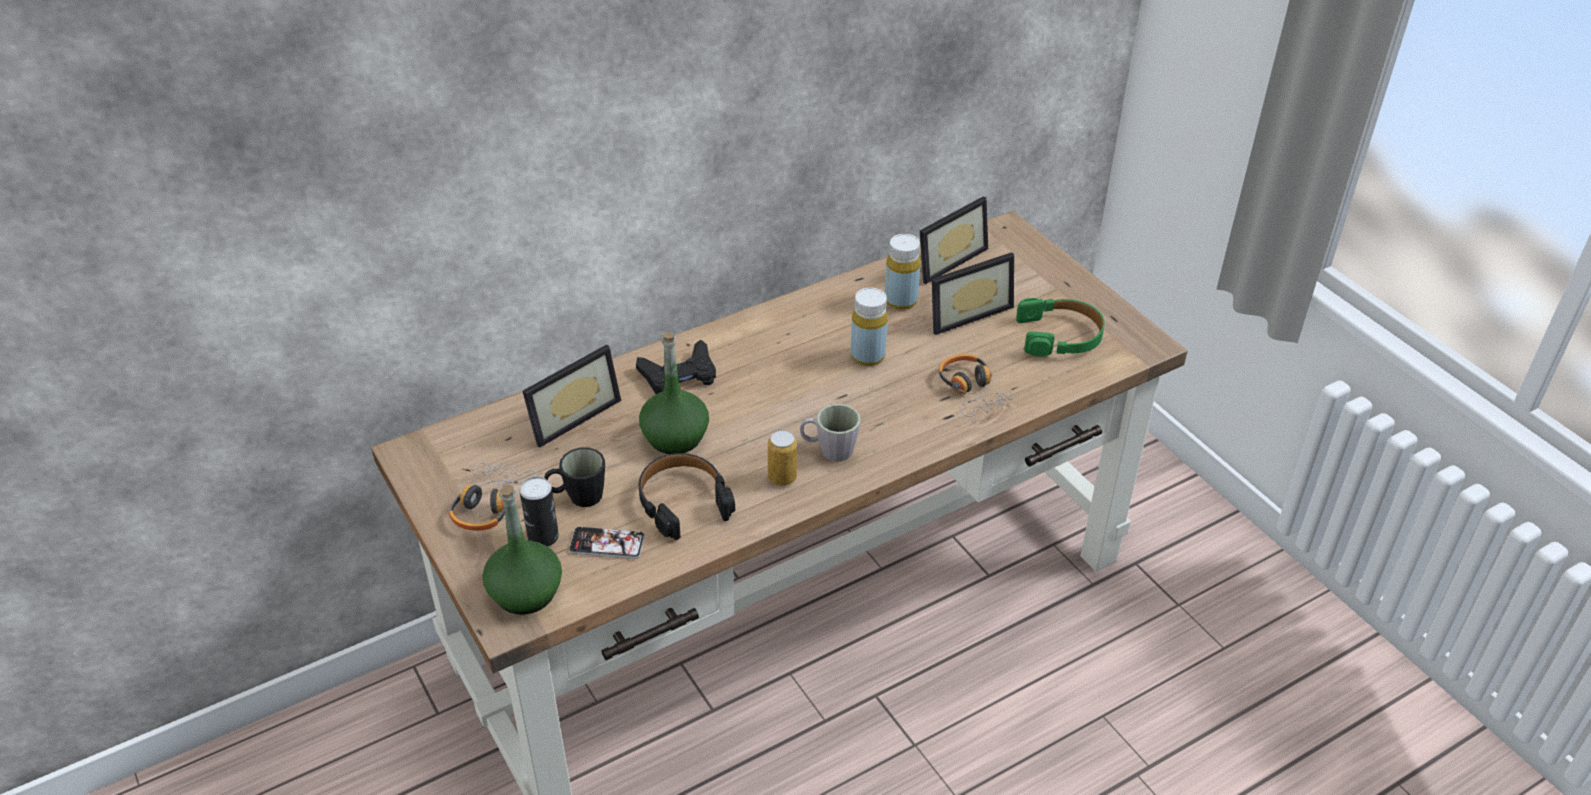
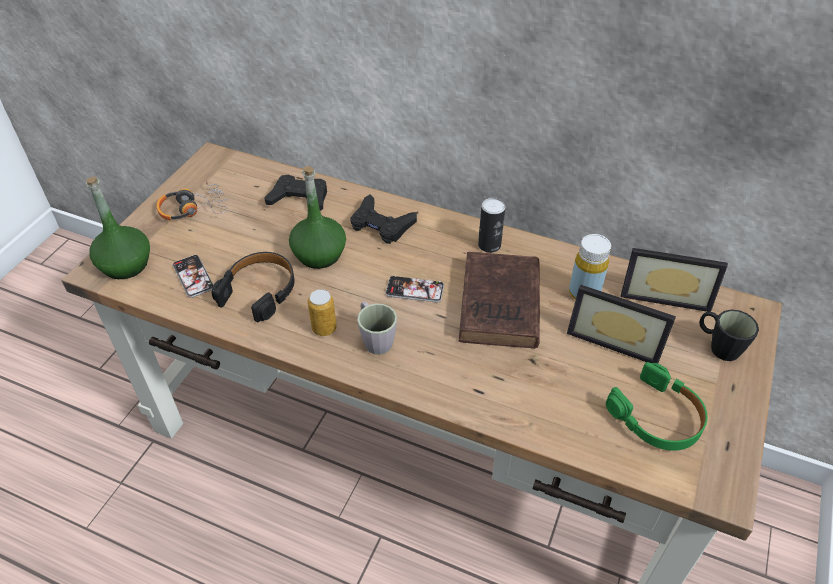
camera: 55 degrees right, 5 degrees up
(543, 537) = (180, 246): can -> can (489, 245)
(570, 414) = (299, 198): picture frame -> black game controller
(577, 496) = (227, 241): black mug -> black mug (718, 346)
(793, 396) = (414, 290): none -> phone
(867, 356) = (499, 307): yellow bottle -> brown book
(973, 391) = (524, 391): headphones -> none

